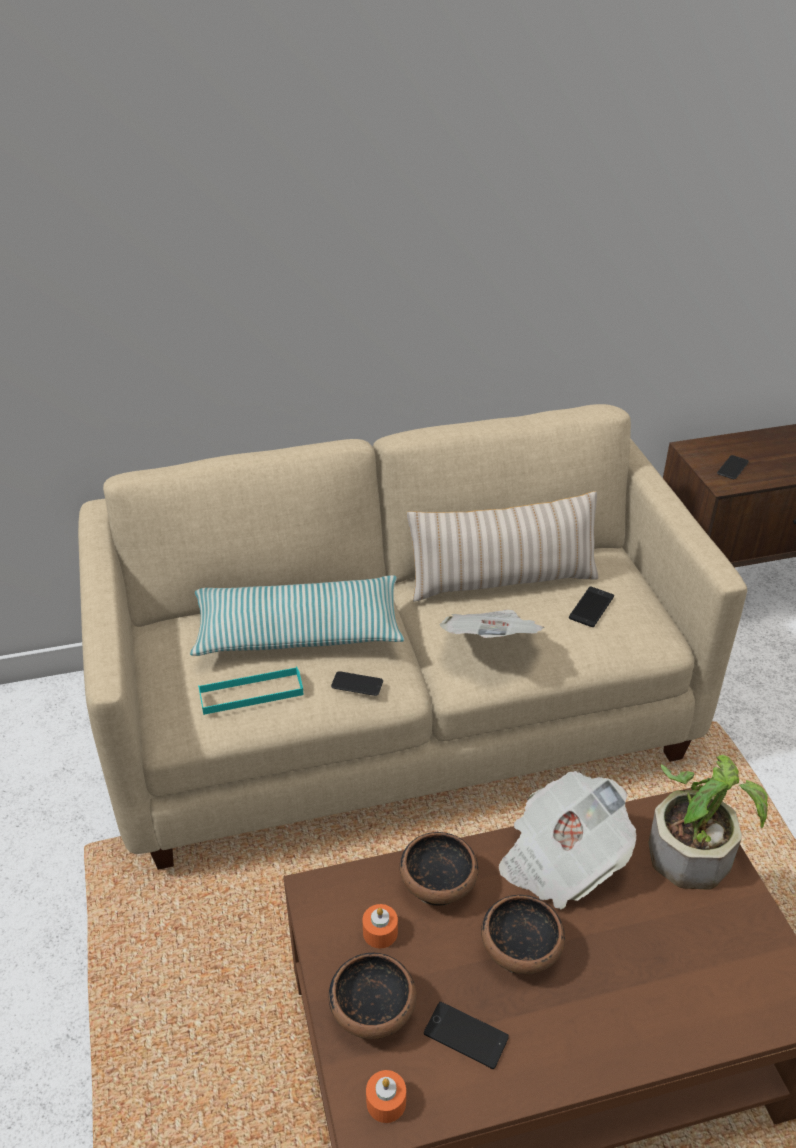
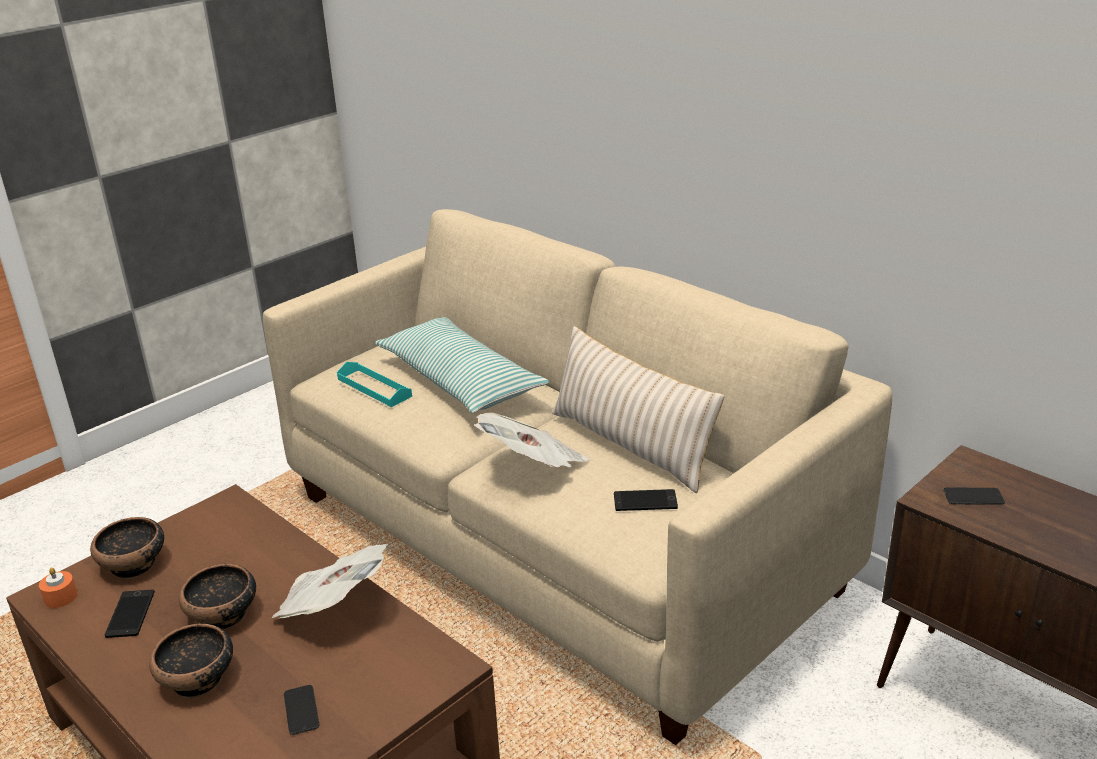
camera: 60 degrees right, 10 degrees down
(357, 684) = (423, 424): phone -> phone (301, 710)
(380, 932) = (206, 542): orange candle -> none
(438, 885) = (267, 553): bowl -> bowl (198, 679)
(695, 847) = (402, 682): potted plant -> none

